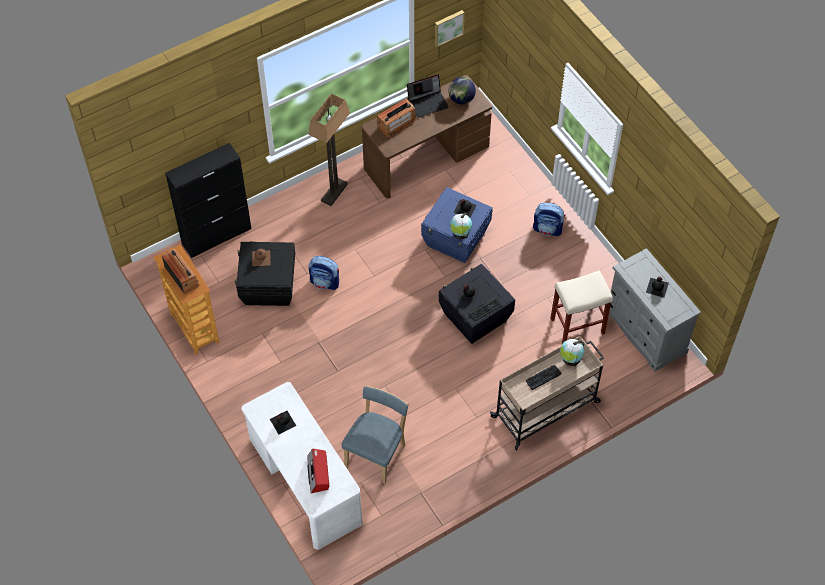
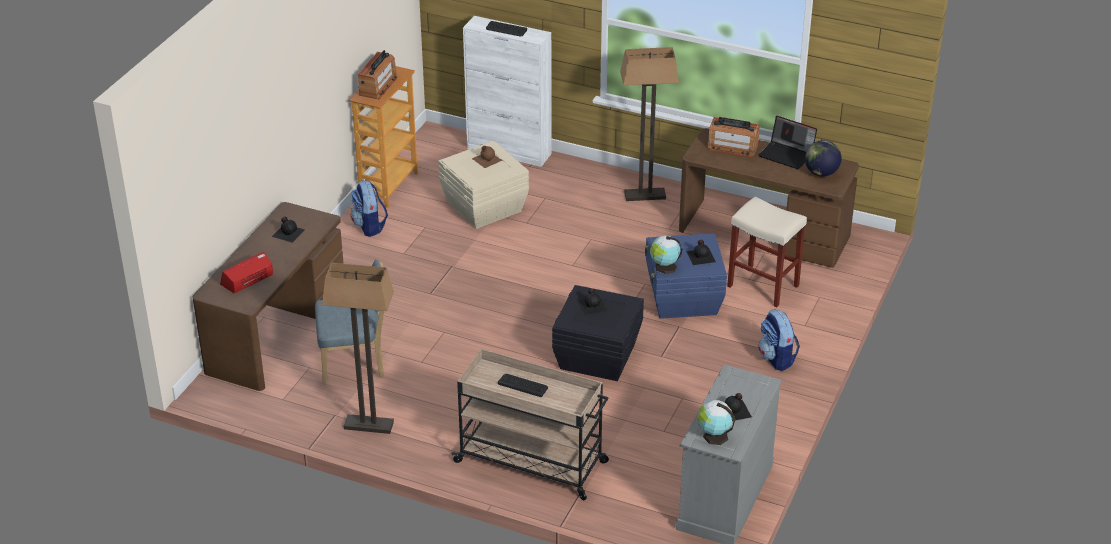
camera: 55 degrees right, 20 degrees down
(217, 235) = (509, 151): black cabinet -> white cabinet
(268, 287) = (483, 207): black storage box -> beige storage box
(304, 482) = (276, 330): white desk -> brown desk
(325, 282) = (529, 238): backpack -> backpack (369, 226)
(445, 478) = (369, 425): none -> floor lamp
(448, 27) = (857, 79): picture -> none
(485, 309) = (586, 325): keyboard -> keyboard (506, 29)
(570, 359) = (569, 396): globe -> globe (714, 436)
(577, 326) = (669, 438): beige stool -> beige stool (762, 286)

